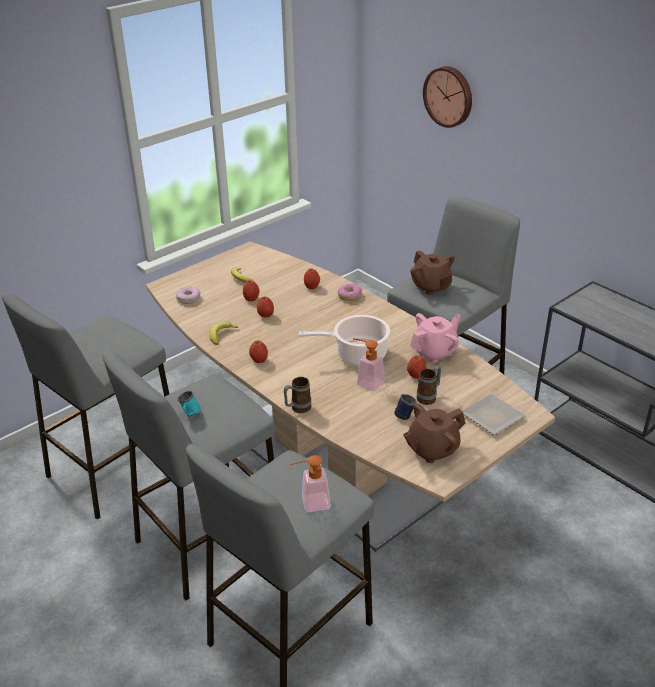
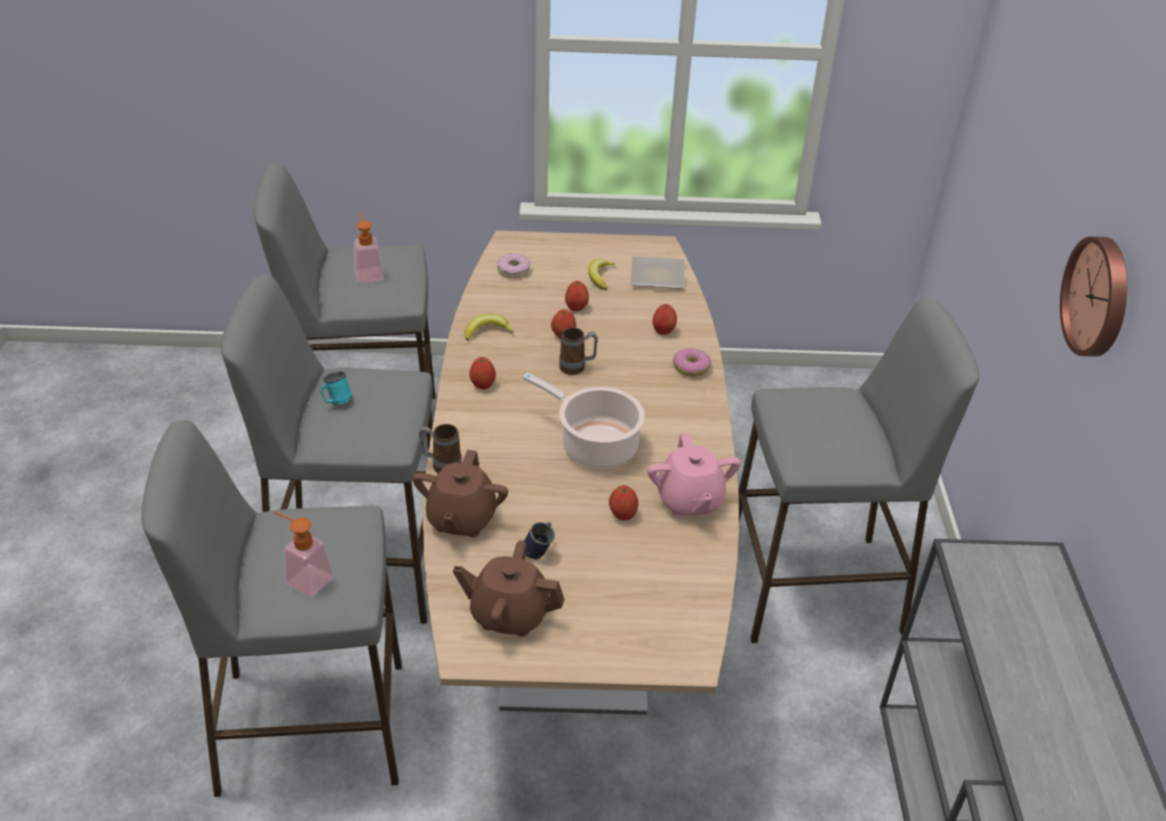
camera: 40 degrees right, 5 degrees up
(366, 382) = (556, 484): soap dispenser -> soap dispenser (368, 273)
(429, 397) = (598, 551): mug -> mug (577, 368)
(431, 287) = (811, 414): brown teapot -> brown teapot (461, 519)
(435, 352) = (689, 500): pink teapot -> pink teapot turned 75 degrees clockwise
(449, 96) = (1034, 139): wall clock -> wall clock (1099, 297)
(494, 417) = (639, 630): plate -> plate (659, 277)

